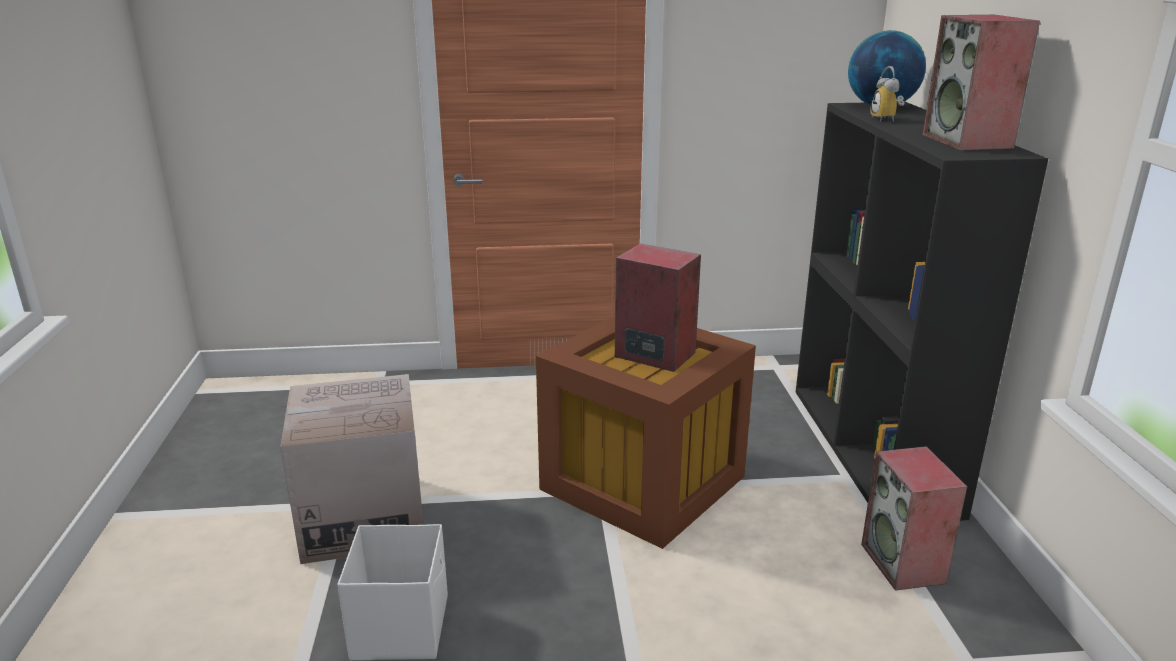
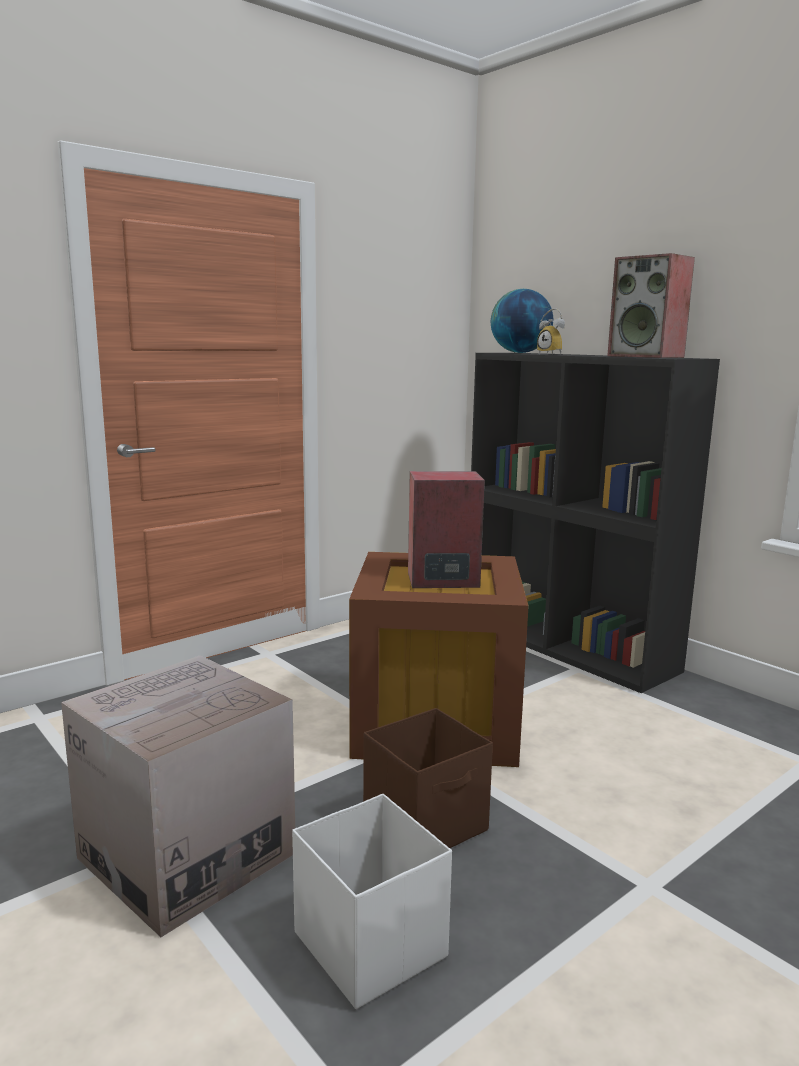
camera: 35 degrees left, 10 degrees down
(532, 564) = (427, 825): none -> brown storage box
(904, 564) = (688, 713): speaker -> none

